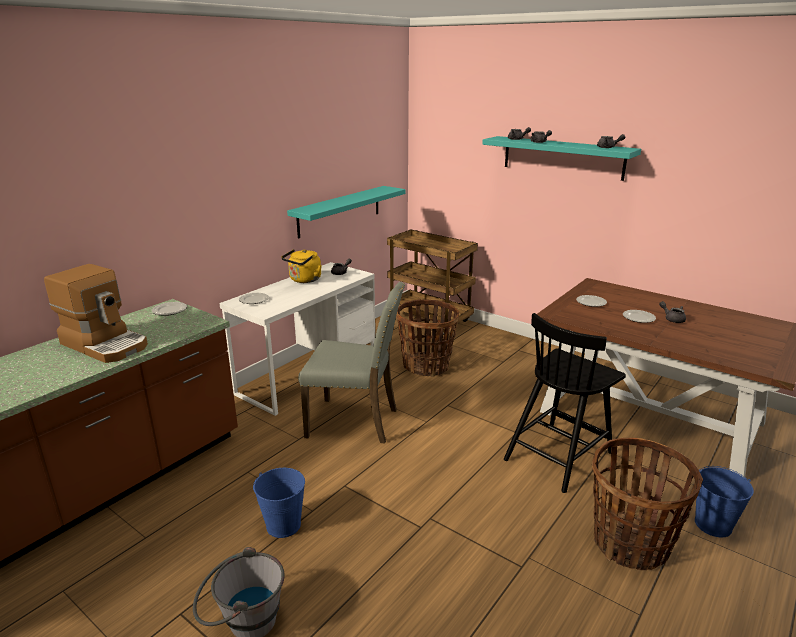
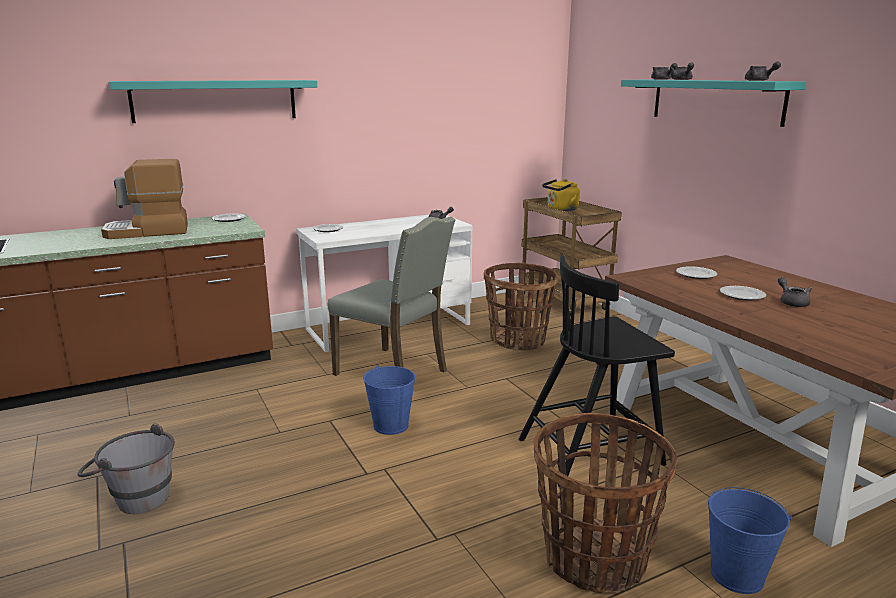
camera: 25 degrees right, 5 degrees down
(106, 344) = (148, 232): coffee machine -> coffee machine turned 105 degrees clockwise
(283, 525) = (244, 436): blue bucket -> blue bucket (391, 425)
(304, 280) = (395, 222): yellow kettle -> yellow kettle (561, 209)
(340, 211) = (460, 159): turquoise shelf -> turquoise shelf (215, 100)

